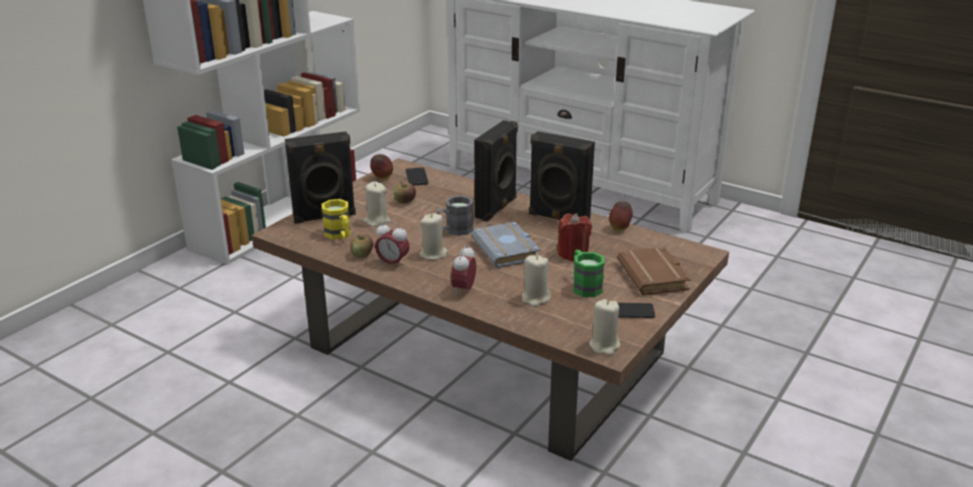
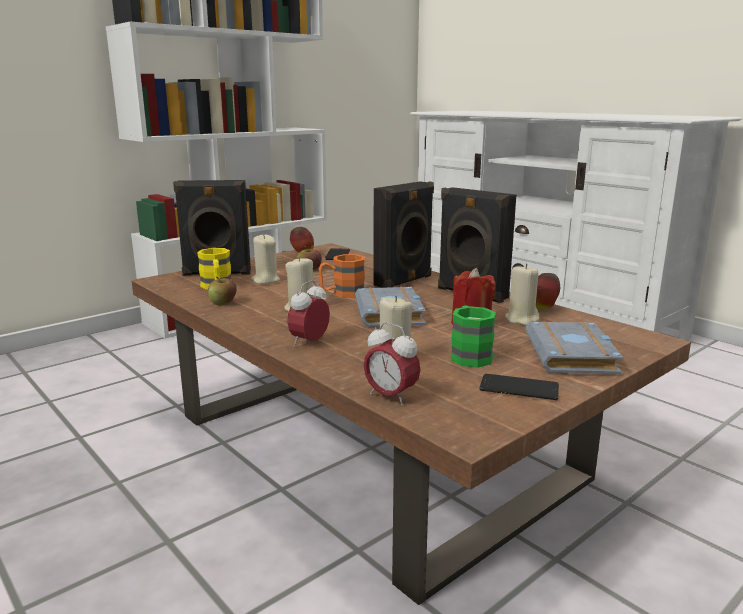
camera: 15 degrees right, 10 degrees down
(392, 263) = (249, 312): alarm clock -> alarm clock (391, 397)
(454, 231) = (342, 294): grey mug -> orange mug
(604, 346) = (462, 425): beige candle -> beige candle (522, 319)
(655, 277) = (574, 356): brown book -> grey book

